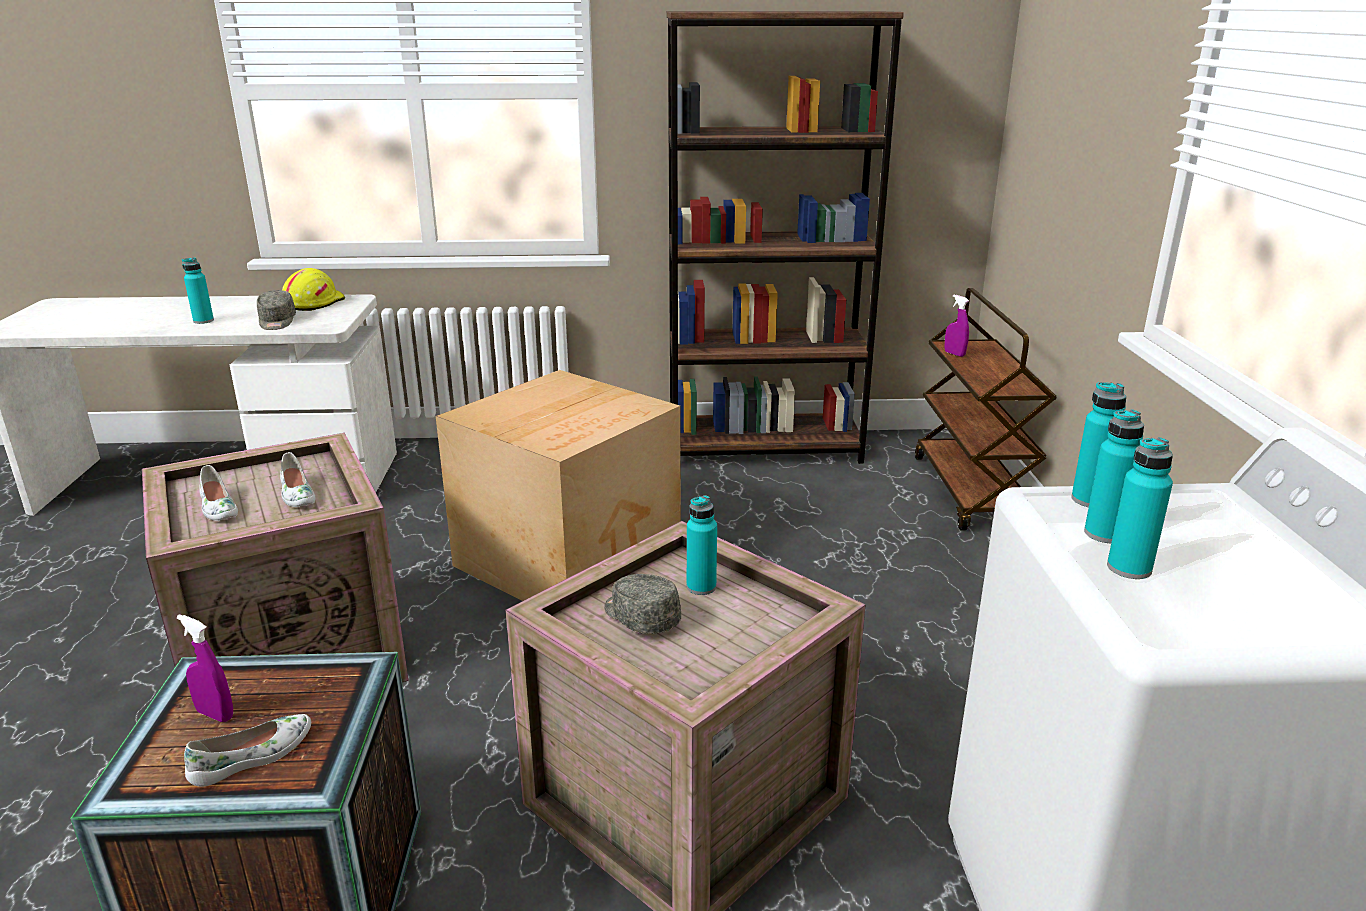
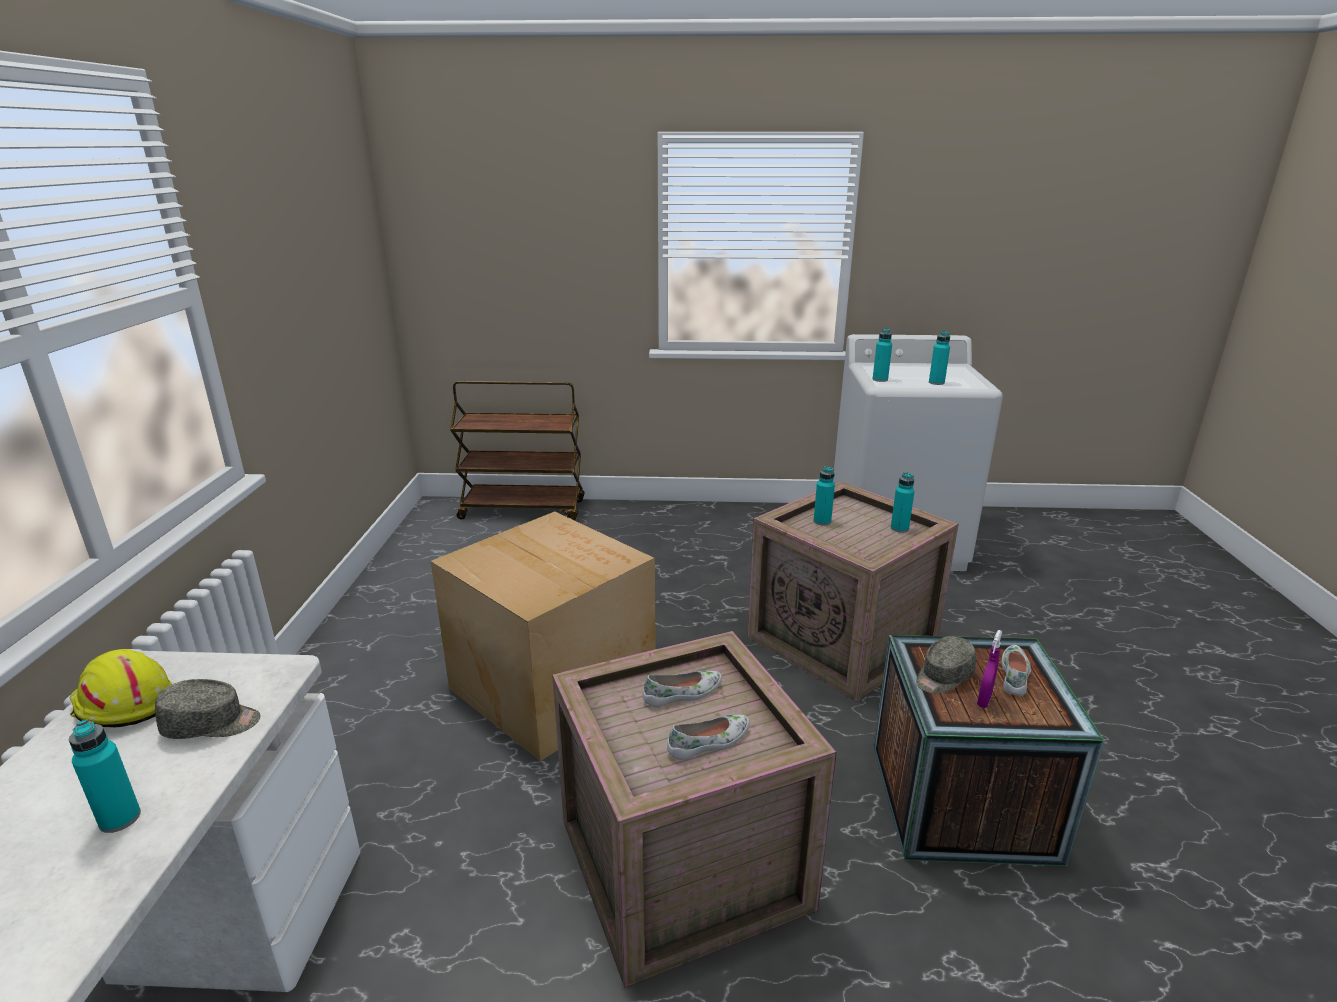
camera: 85 degrees left, 0 degrees up
(253, 757) = (1015, 675): white shoe -> white shoe turned 60 degrees clockwise
(640, 617) = (858, 539): grey cap -> grey cap (943, 677)
(764, 449) = (396, 576): brown bookcase -> none
(954, 354) = (488, 426): purple spray bottle -> none
(1104, 534) = (910, 382): turquoise bottle -> turquoise bottle (899, 528)

